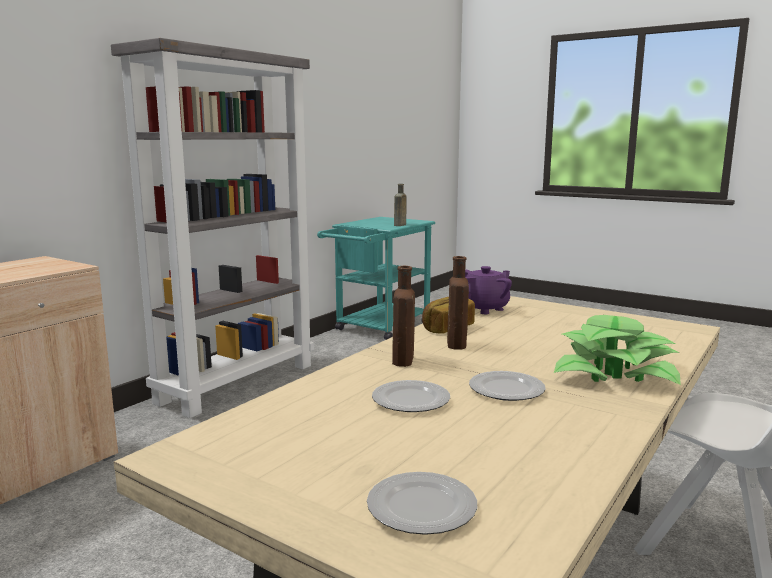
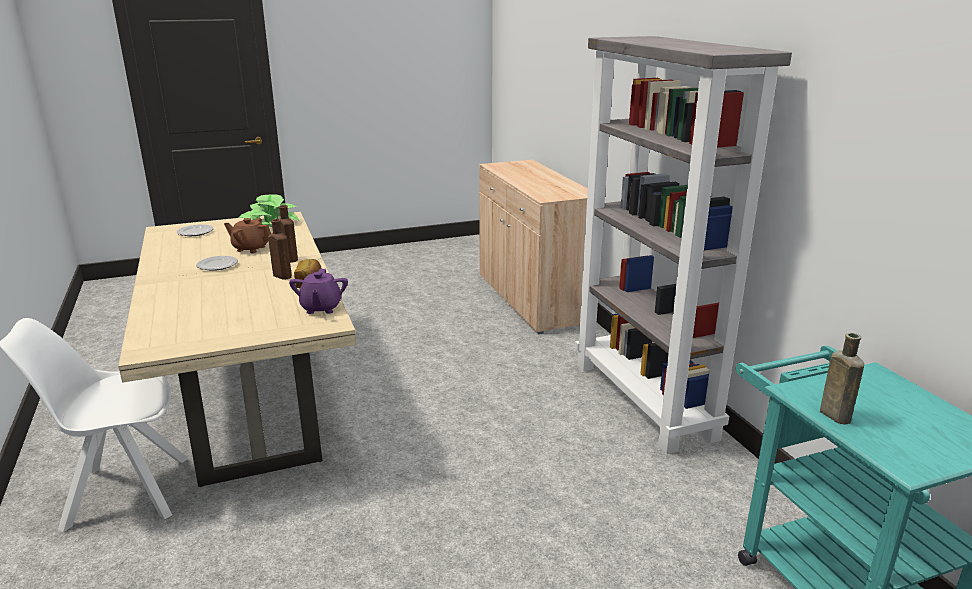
camera: 125 degrees right, 10 degrees up
(410, 400) = (250, 248): plate -> brown teapot
(616, 372) = (173, 292): potted plant -> potted plant (269, 222)

